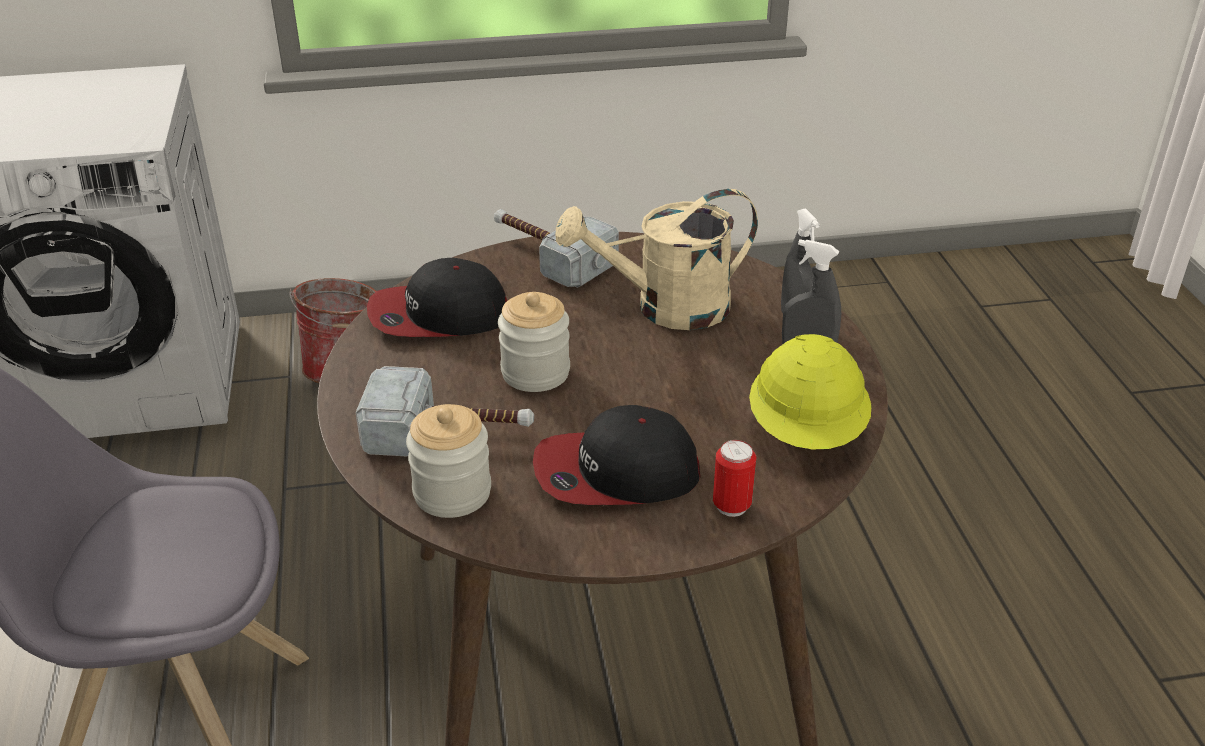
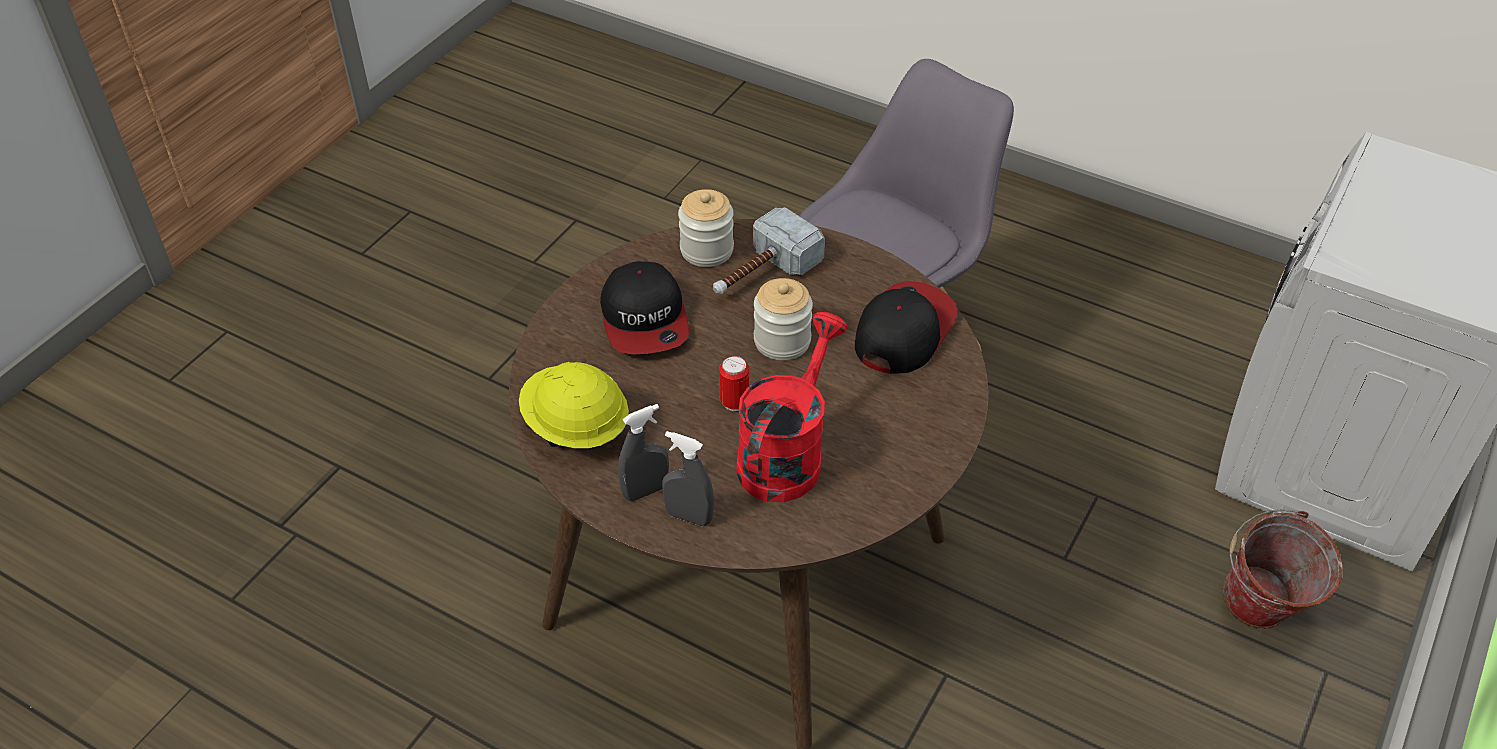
camera: 130 degrees right, 10 degrees up
(547, 255) = (934, 434): hammer -> none
(615, 473) = (645, 319): cap -> cap turned 135 degrees clockwise
(666, 308) = (786, 454): beige watering can -> red watering can
(731, 506) = (561, 348): can -> can (734, 402)

